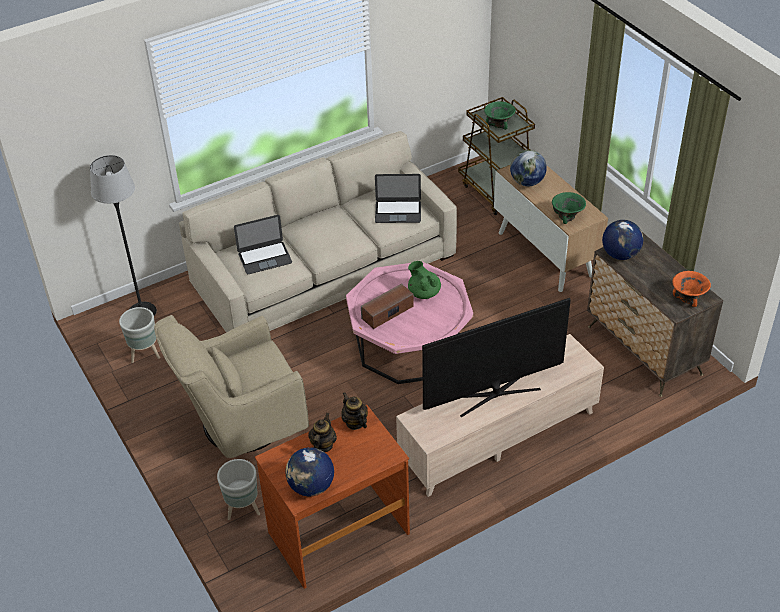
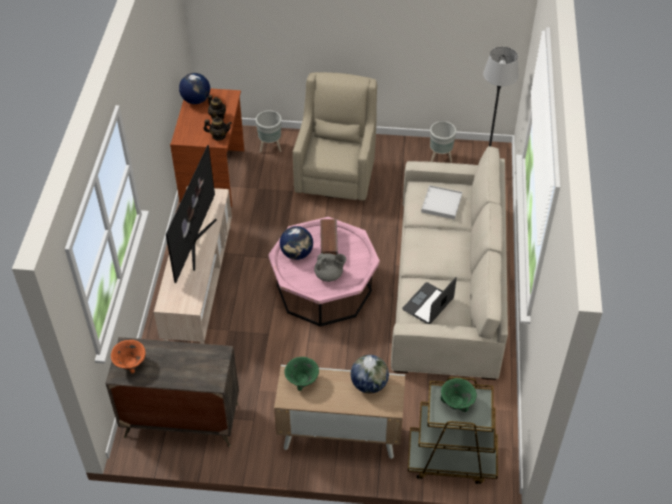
camera: 125 degrees right, 5 degrees up
(264, 257) = (441, 204): laptop -> white tray
(424, 292) = (329, 275): green teapot -> grey teapot
(620, 254) = (212, 358): globe -> globe (297, 254)

